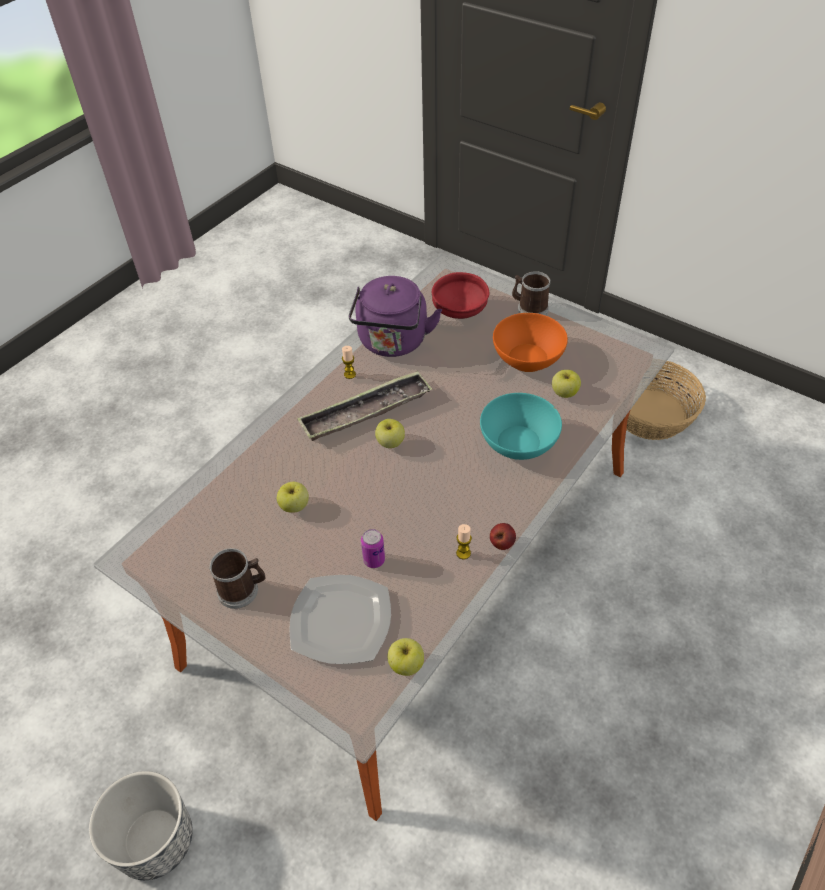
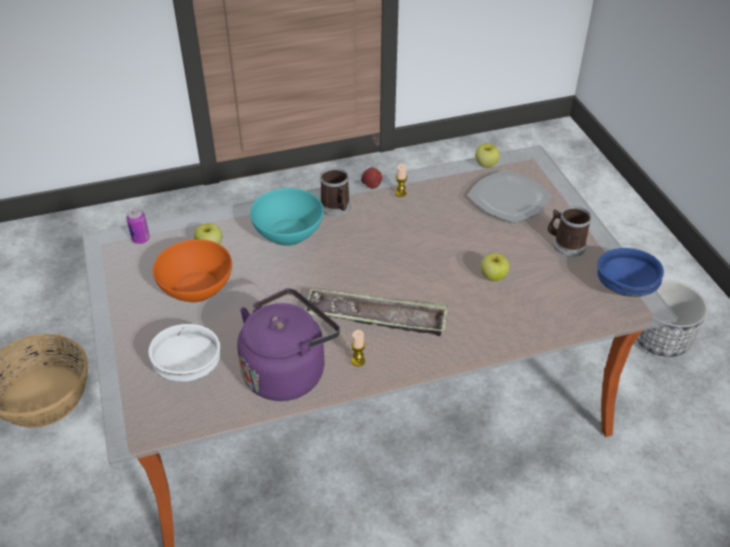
camera: 145 degrees left, 5 degrees down
(157, 569) = (624, 287): none -> blue bowl
(374, 560) = (462, 217): can -> can (141, 239)
(390, 442) = (380, 282): apple -> none
(459, 311) = (189, 367): red bowl -> white bowl
(529, 308) = (129, 330): mug -> mug (336, 208)

